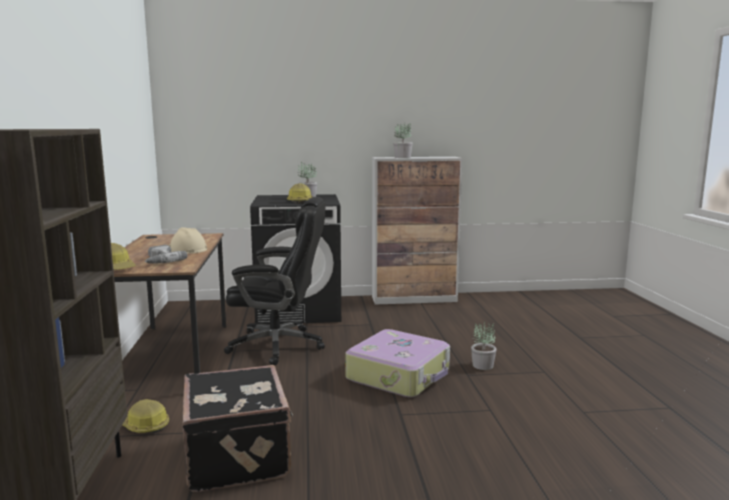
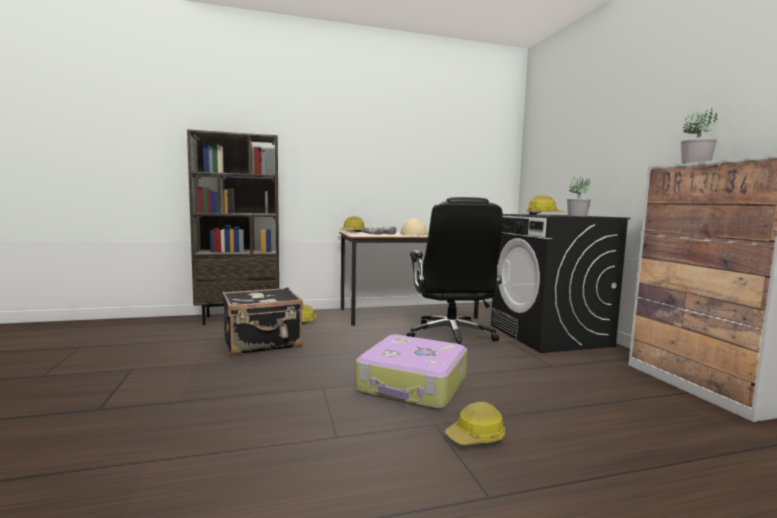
camera: 80 degrees right, 5 degrees down
(483, 365) = (476, 437): potted plant -> hard hat

